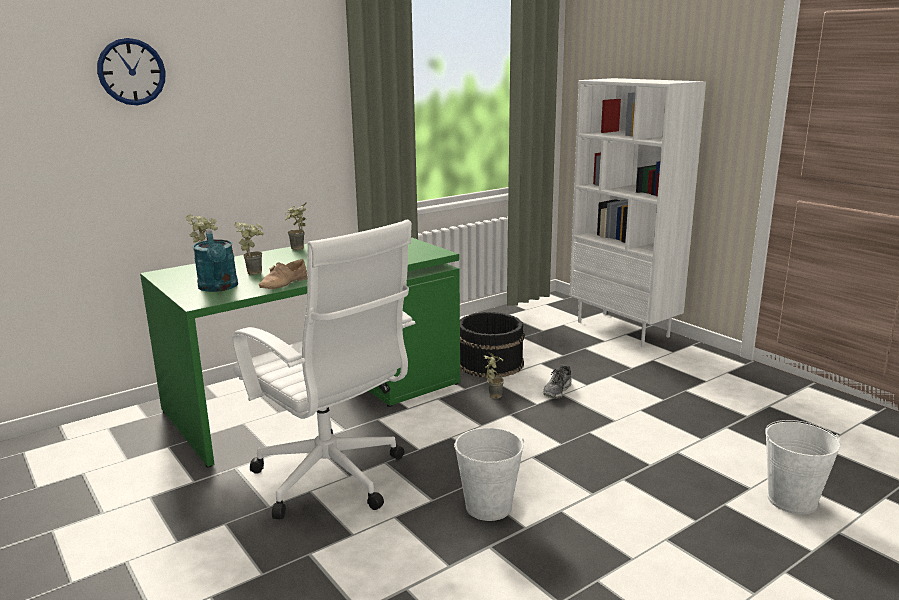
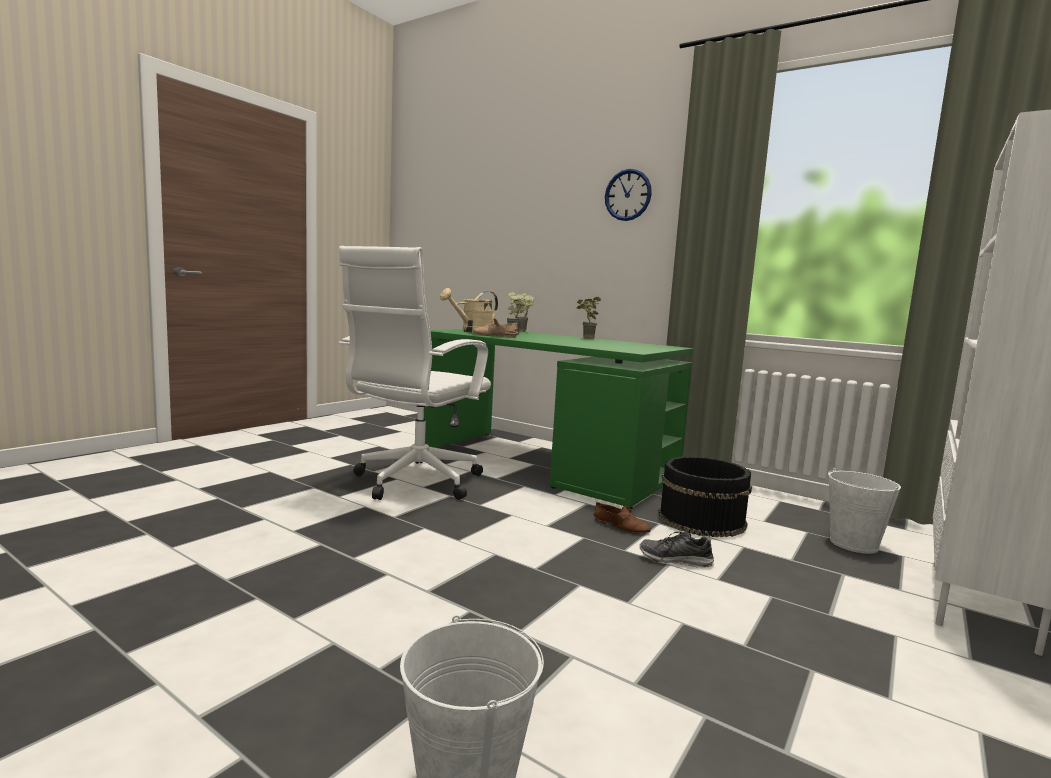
camera: 70 degrees right, 10 degrees down
(131, 72) = (528, 192): wall clock -> wall clock (628, 195)
(219, 288) = (472, 332): turquoise watering can -> beige watering can
(488, 506) = (388, 539): white bucket -> white bucket (854, 544)
(492, 395) = (621, 526): potted plant -> brown shoe

